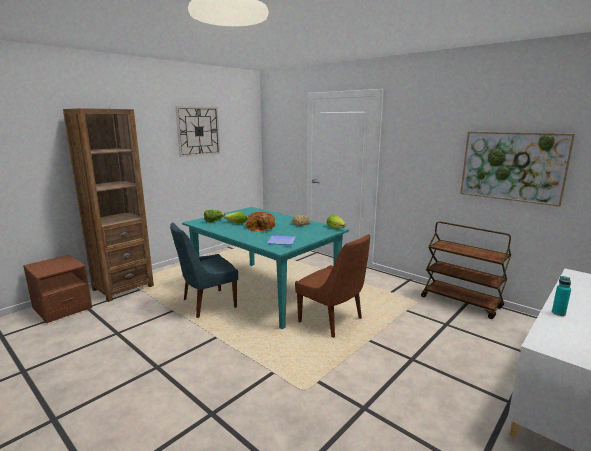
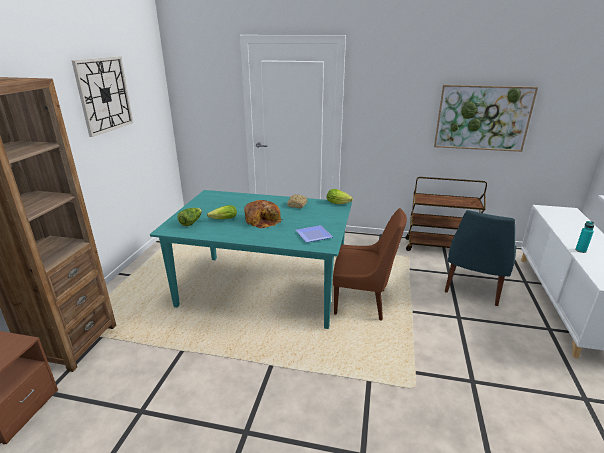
camera: 30 degrees left, 10 degrees up
(207, 304) = (215, 327): blue chair -> blue chair (473, 289)

